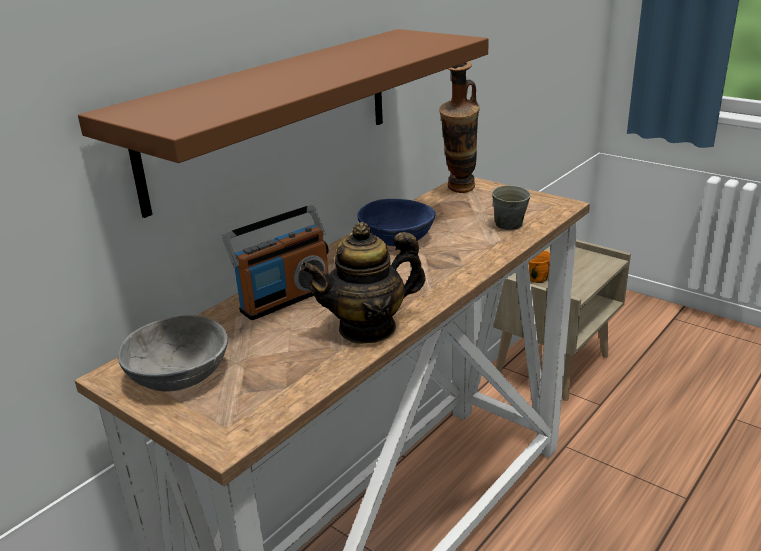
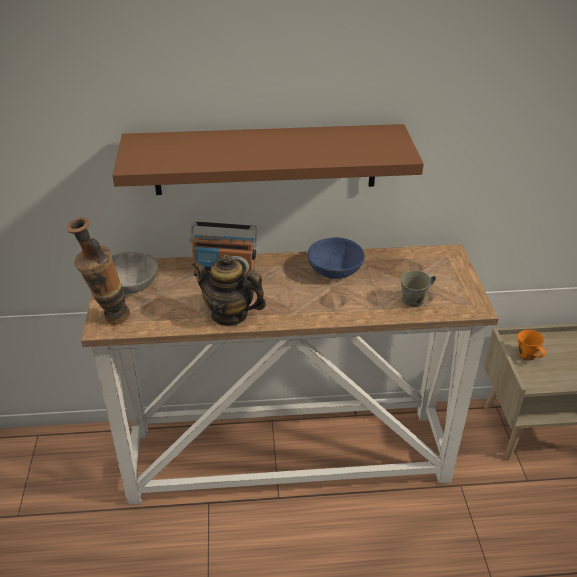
camera: 45 degrees right, 10 degrees up
(459, 191) = (432, 257): vase -> vase (109, 320)

